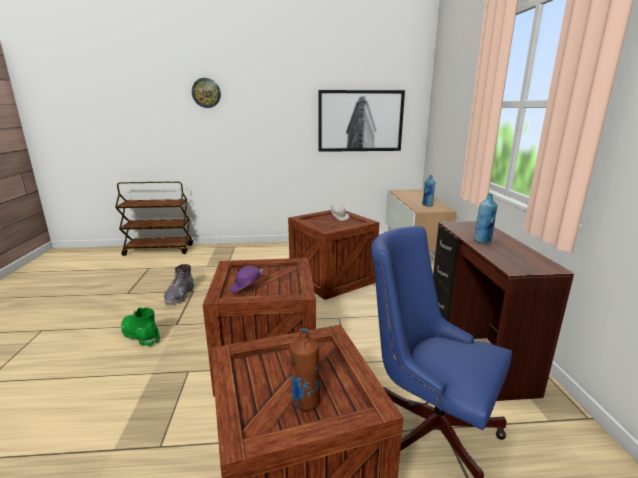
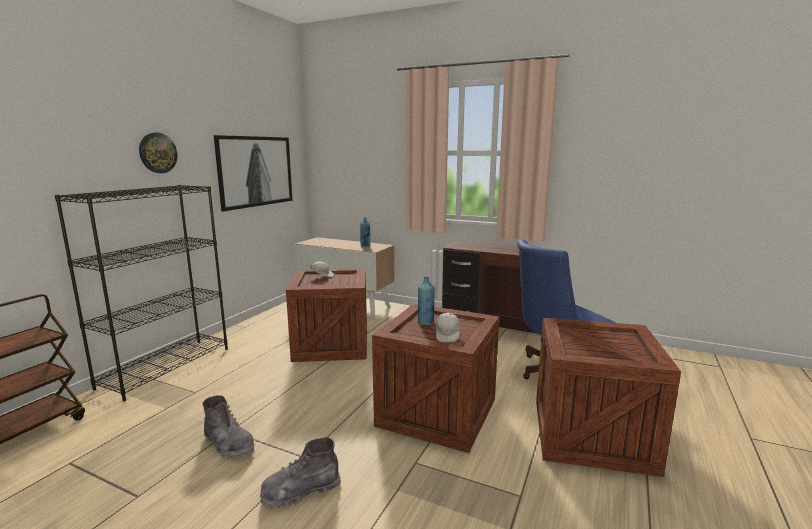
camera: 60 degrees left, 5 degrees down
(141, 336) = (301, 491): green boot -> grey boot
(206, 93) = (59, 135): wall clock -> wall clock (157, 153)
(246, 288) = (447, 335): purple cap -> white cap
(248, 248) = (166, 367): none -> black bookcase
(305, 401) = (623, 344): brown bottle -> none
(482, 241) = (495, 249): blue bottle -> blue bottle (425, 323)

